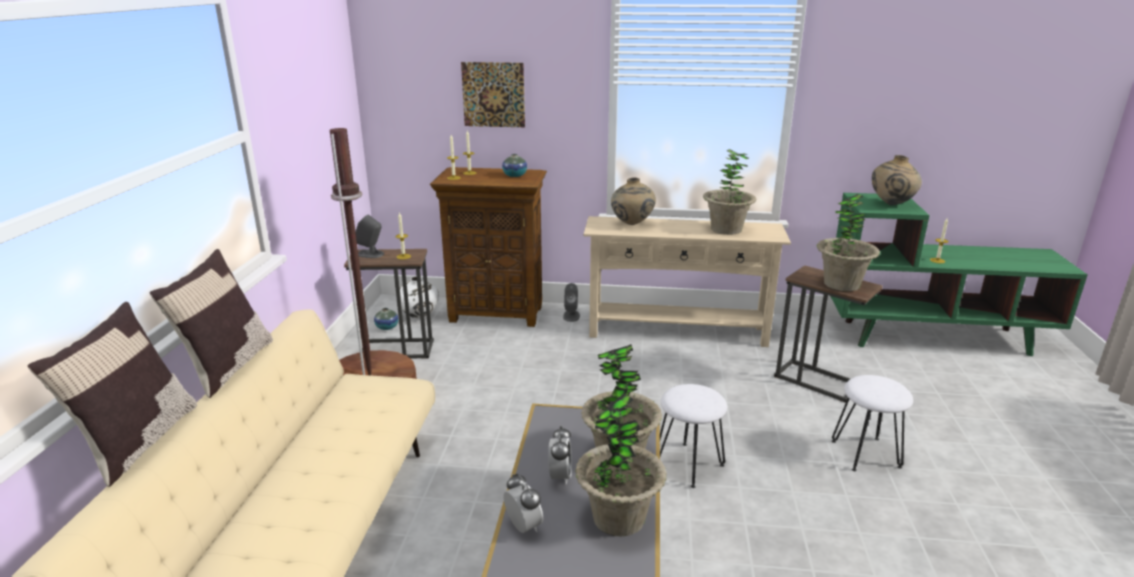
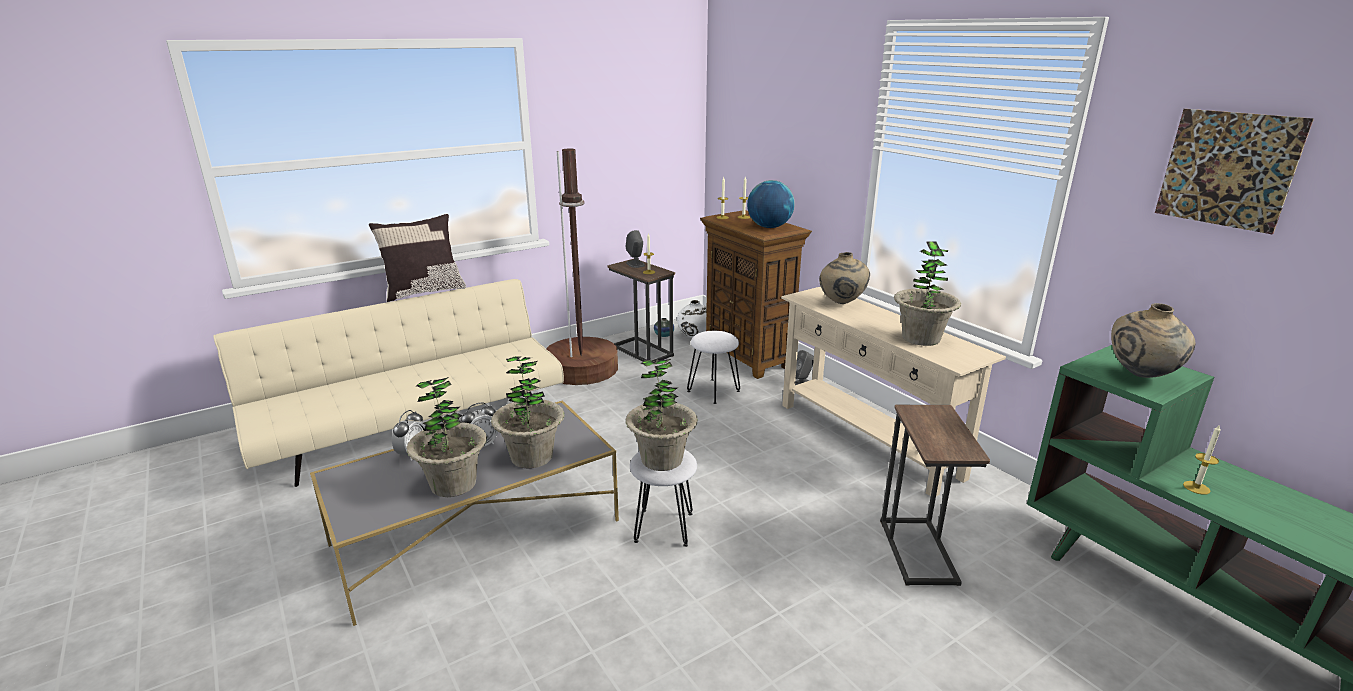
camera: 50 degrees right, 0 degrees up
(137, 443) = (331, 308): pillow -> none
(493, 94) = (785, 147): picture -> picture (1227, 169)
(515, 175) = (769, 227): vase -> globe
(841, 284) = (940, 436): potted plant -> potted plant (662, 459)
(866, 453) = (824, 630): white stool -> white stool (714, 391)

